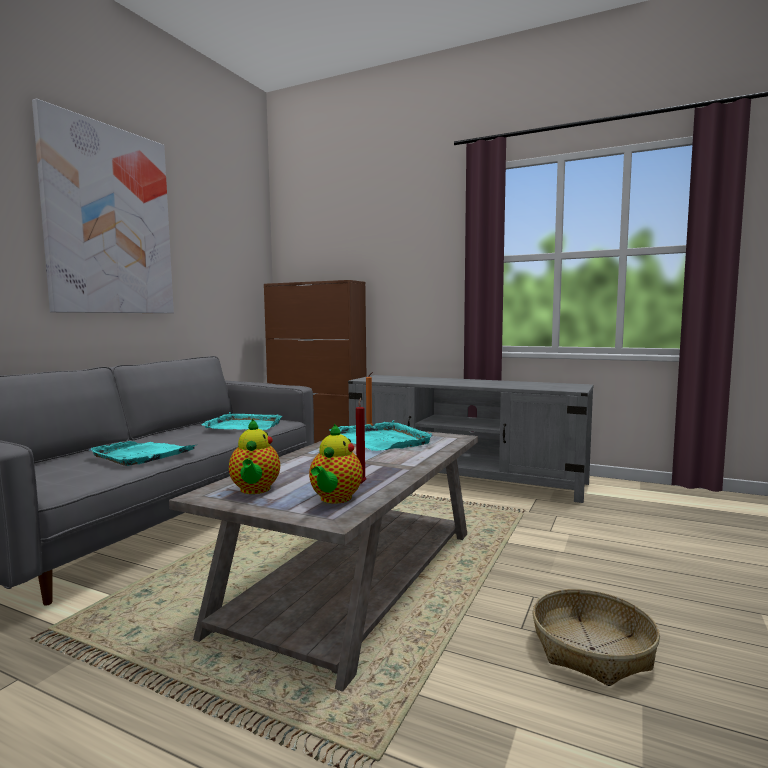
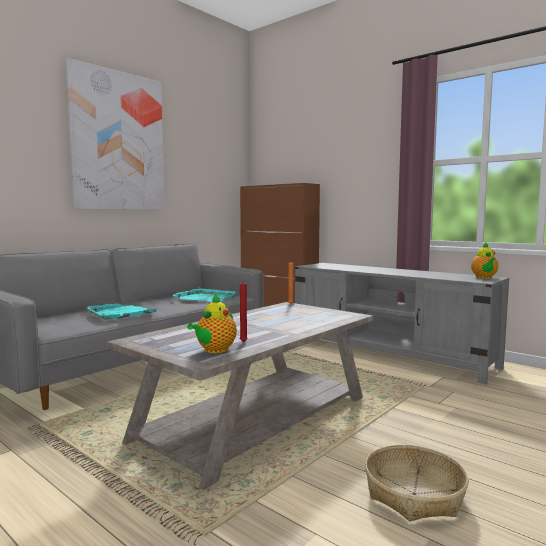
camera: 15 degrees right, 0 degrees up
(255, 490) = (166, 340): teapot -> teapot (484, 277)
(382, 440) = (291, 313): turquoise tray -> none

